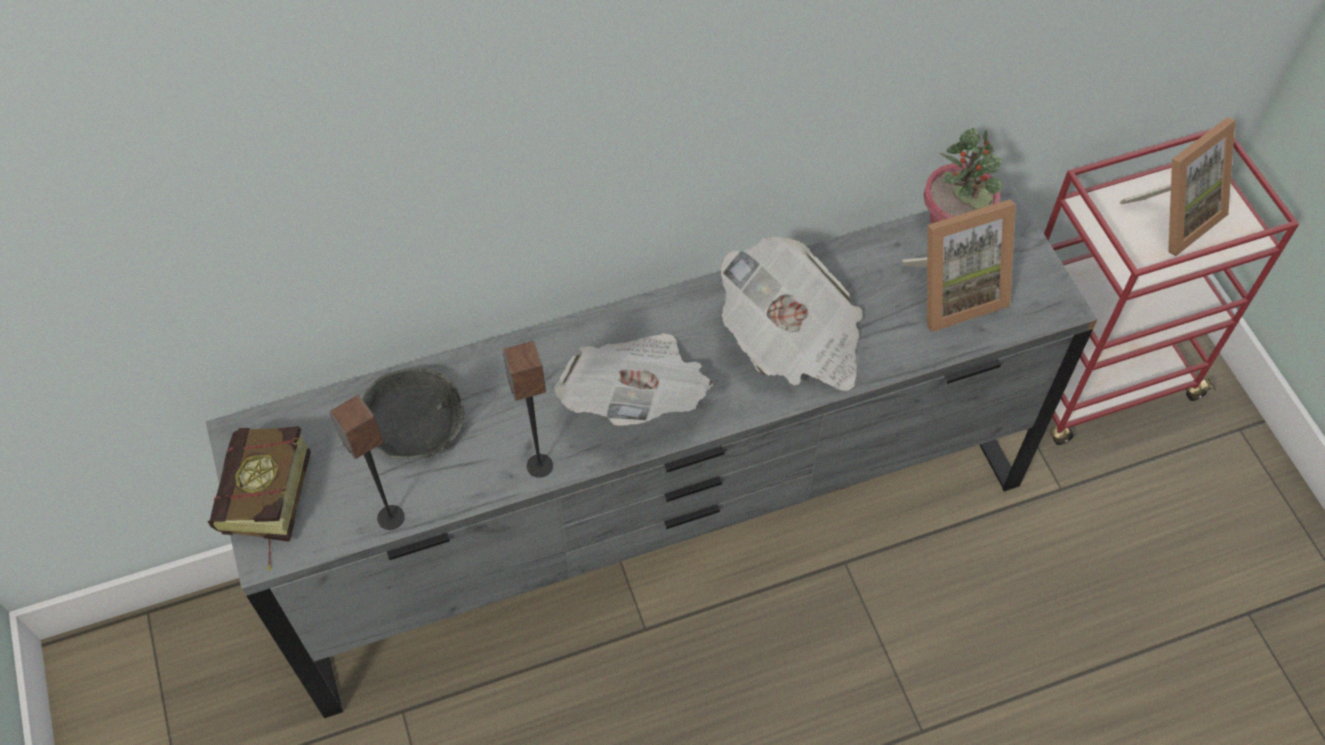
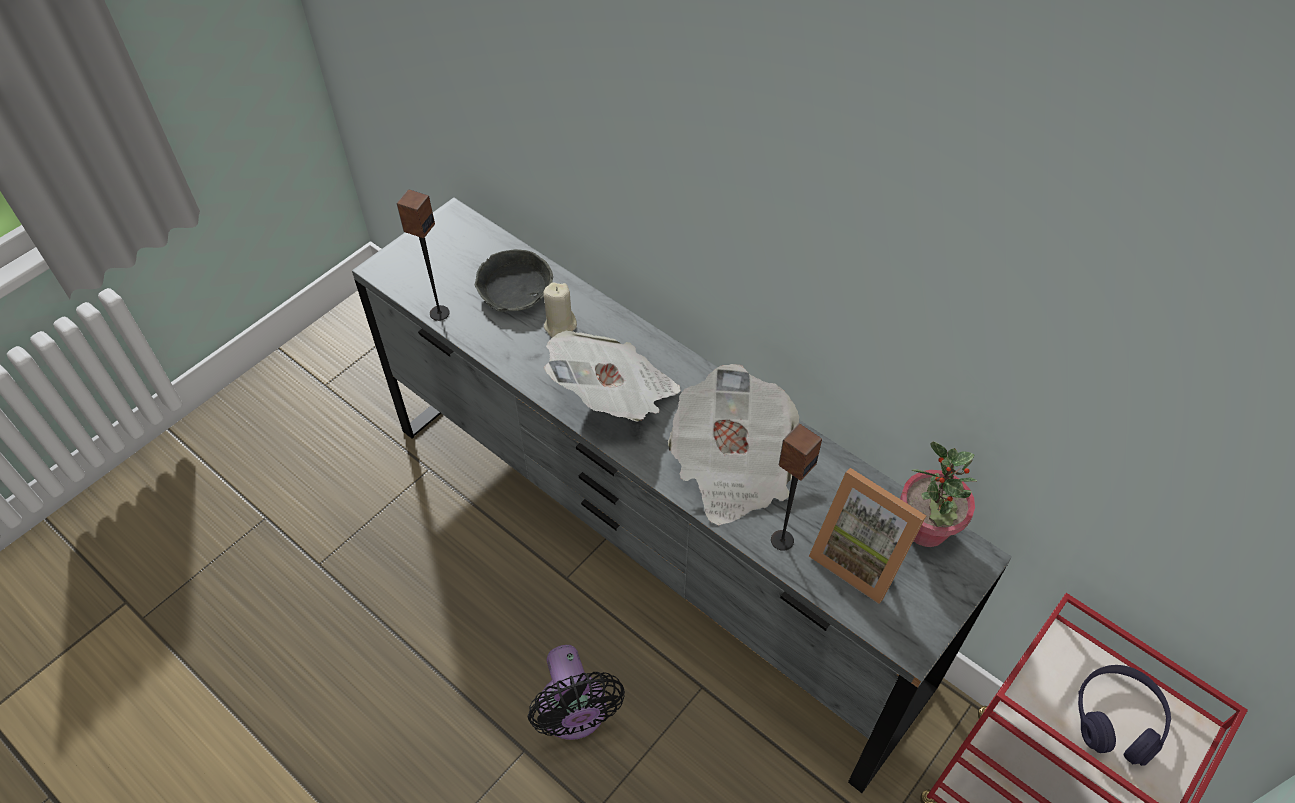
camera: 60 degrees right, 5 degrees down
(265, 510) = (409, 253): book -> none
(502, 403) = (560, 326): none -> beige candle
(539, 466) = (524, 368): speaker -> speaker (781, 540)
(808, 698) = (574, 714): none -> black fan
(1174, 216) = (1116, 719): picture frame -> purple headphones

